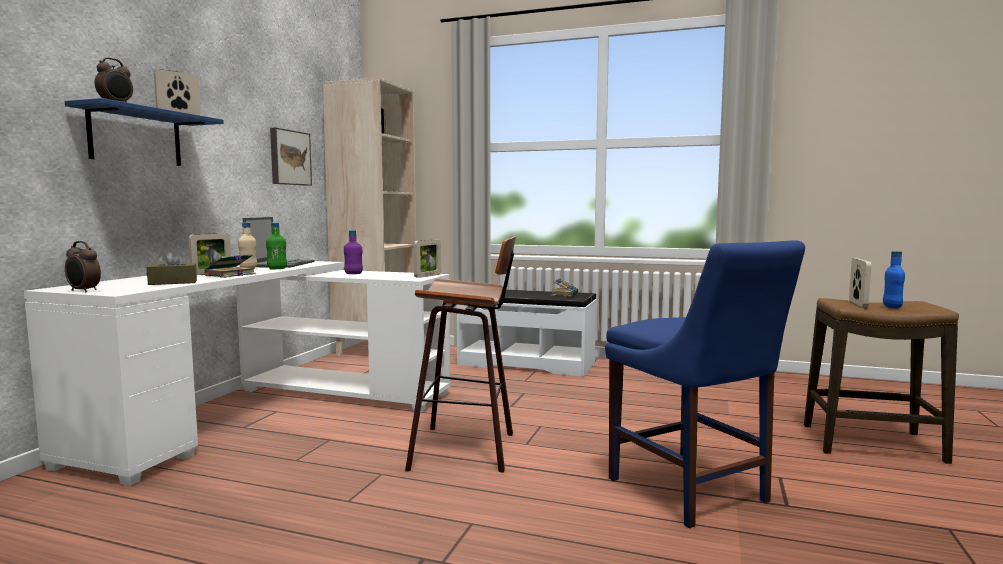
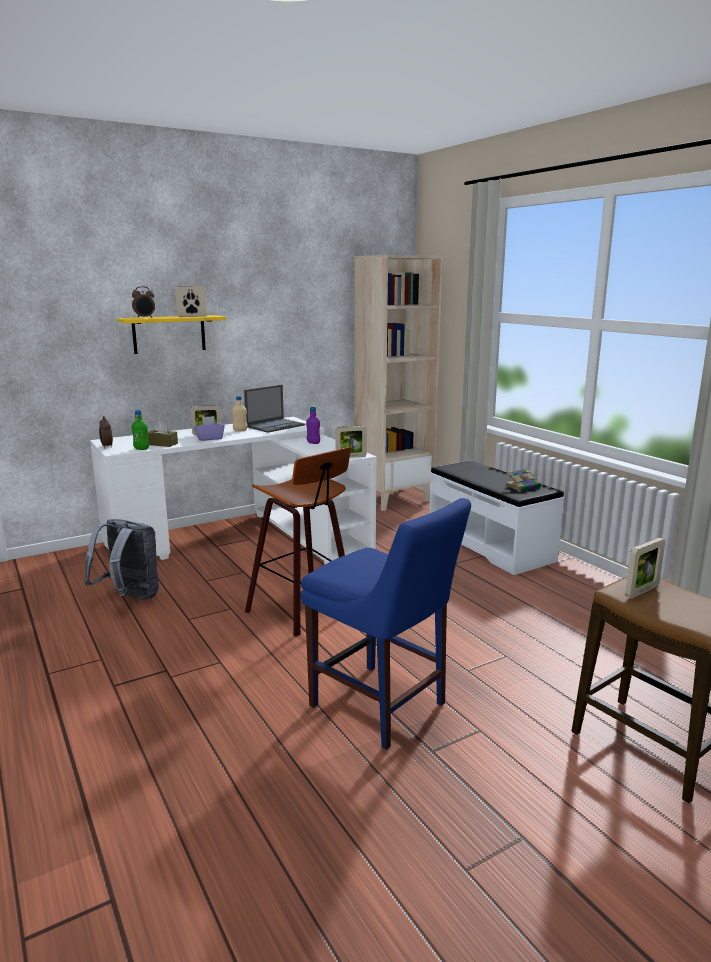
camera: 40 degrees right, 10 degrees up
(136, 137) = (169, 334): blue shelf -> yellow shelf
(212, 510) = (129, 598): none -> grey backpack
(229, 275) = (209, 438): book -> purple tissue box
(277, 269) = (255, 433): green bottle -> green bottle (141, 449)
(289, 157) = (315, 329): picture -> none
(691, 493) = (382, 707): blue chair -> blue chair turned 60 degrees counterclockwise
(892, 307) = (674, 607): blue bottle -> none

